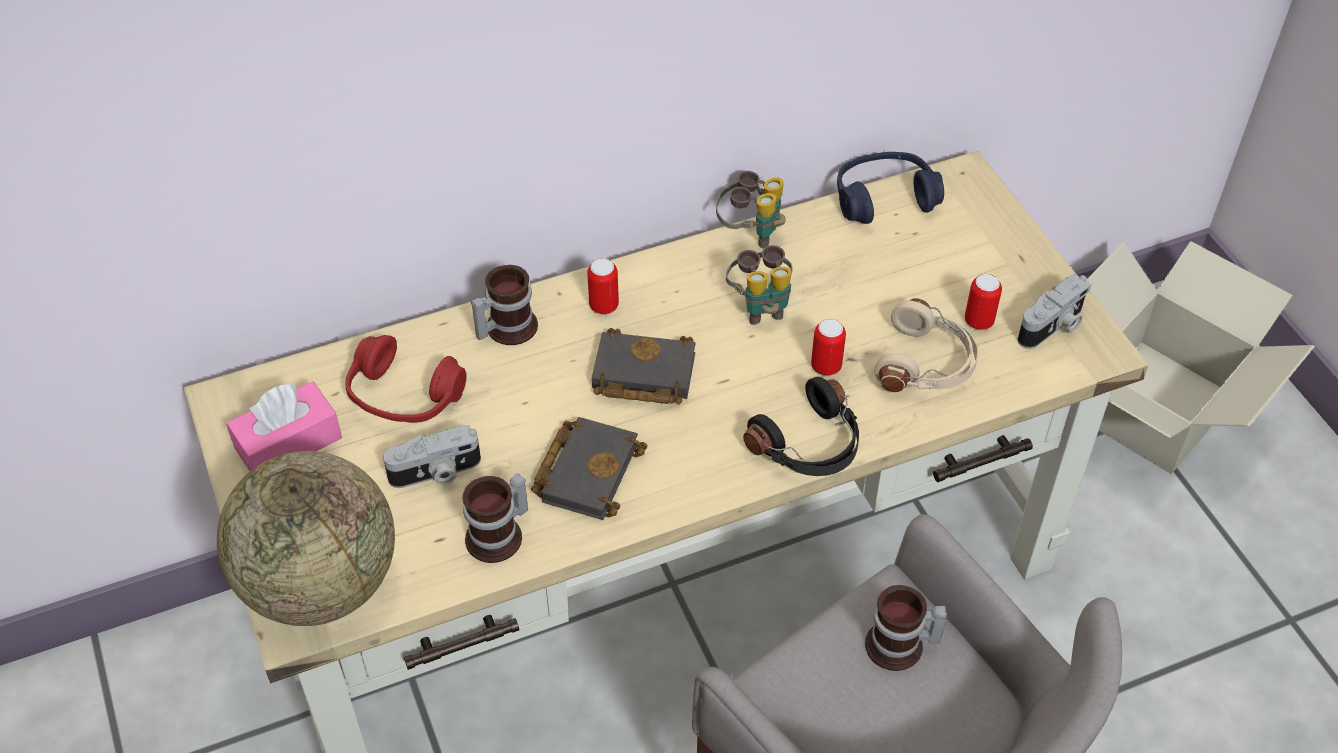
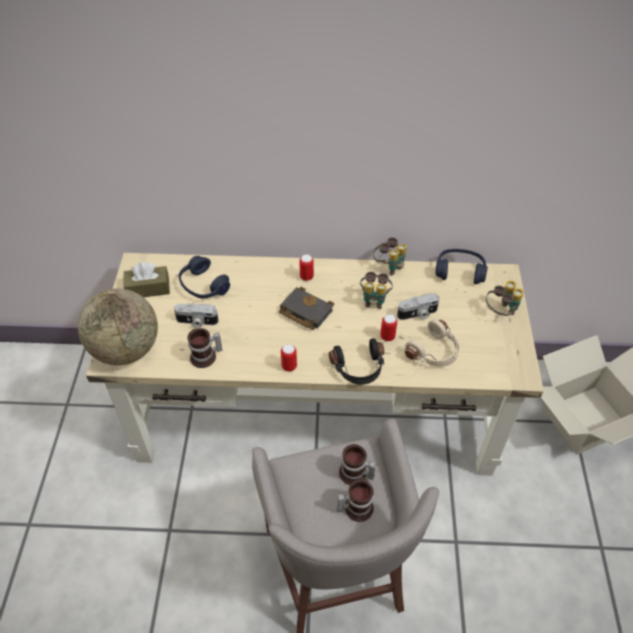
camera: 25 degrees right, 0 degrees up
(288, 443) = (148, 288): pink tissue box -> brown tissue box
(404, 396) = (203, 286): red headphones -> blue headphones
(506, 327) = (261, 272): mug -> mug (355, 507)
(587, 470) = (257, 343): black book -> none
(978, 321) = (471, 341): can -> can (289, 366)
(998, 249) = (500, 312): none -> binoculars
(1053, 326) = (506, 356): camera -> camera (418, 314)

